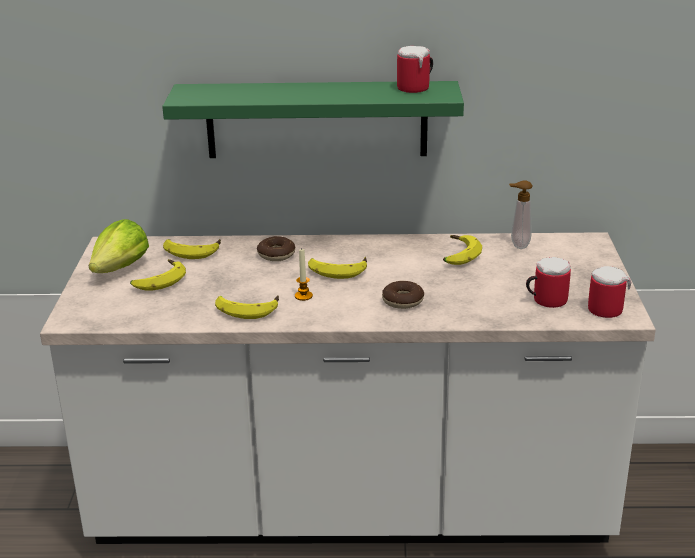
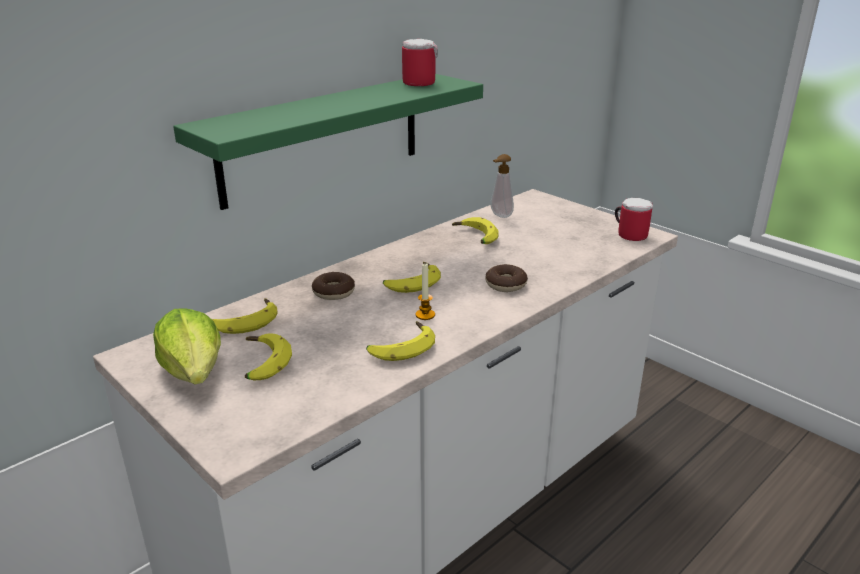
camera: 45 degrees left, 0 degrees up
(545, 300) = (589, 244): mug -> none

